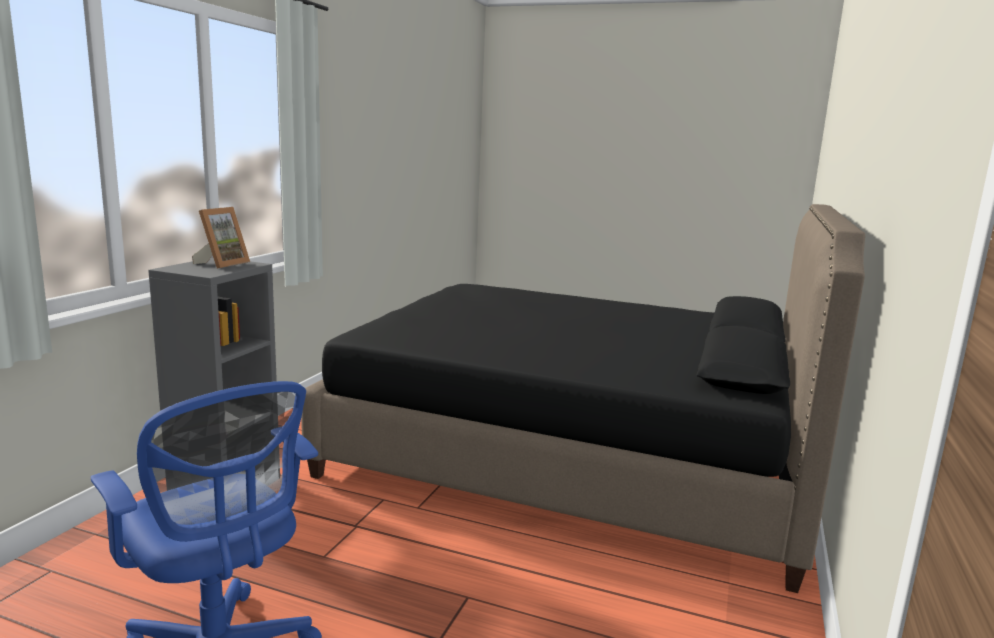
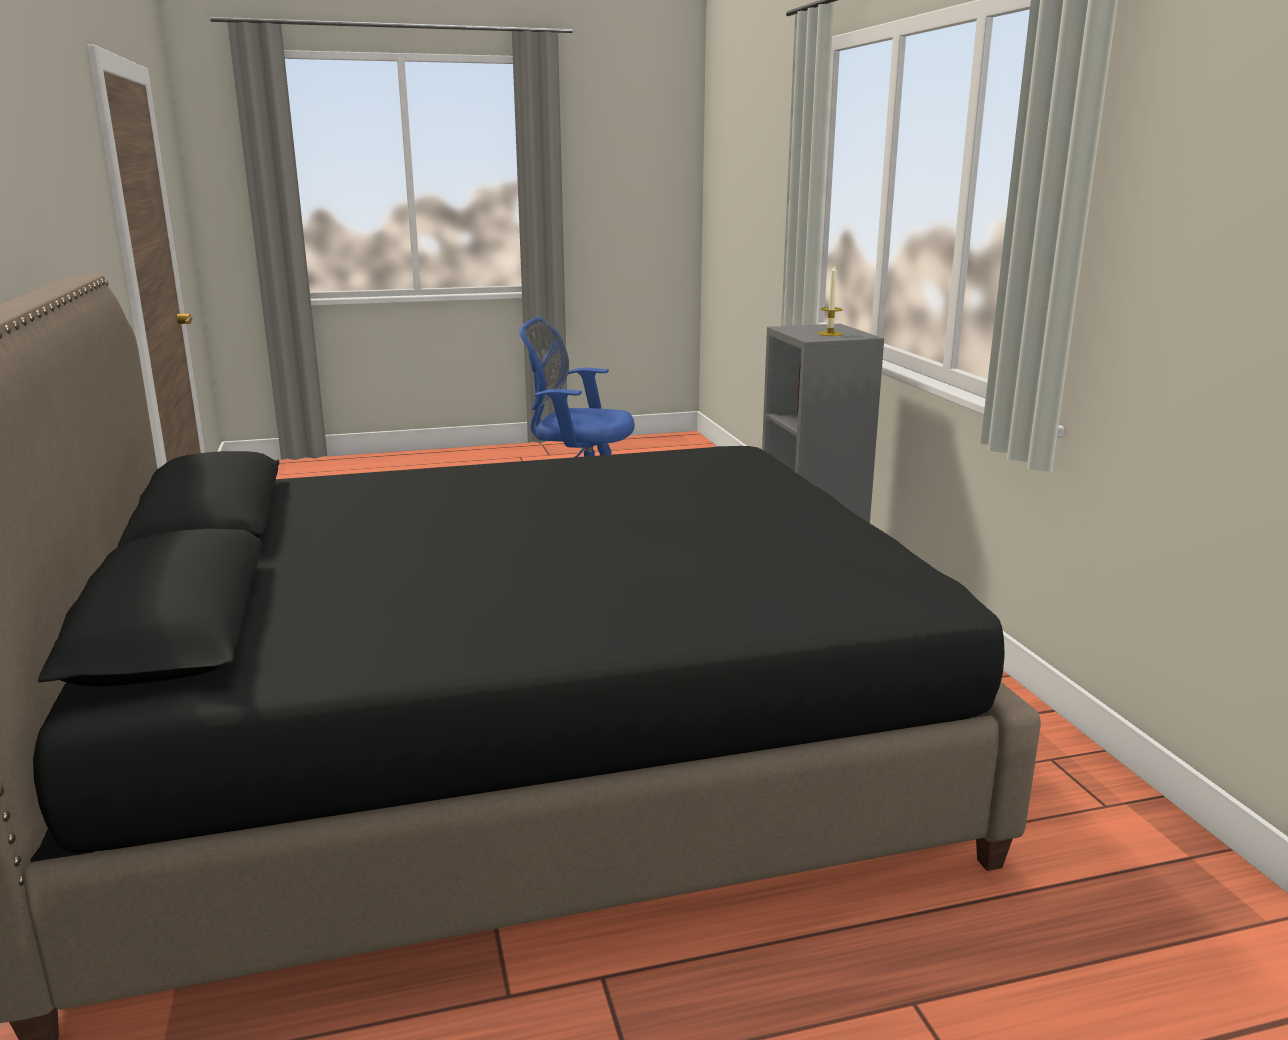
camera: 145 degrees right, 5 degrees up
(222, 264) = (830, 334): picture frame -> candle

